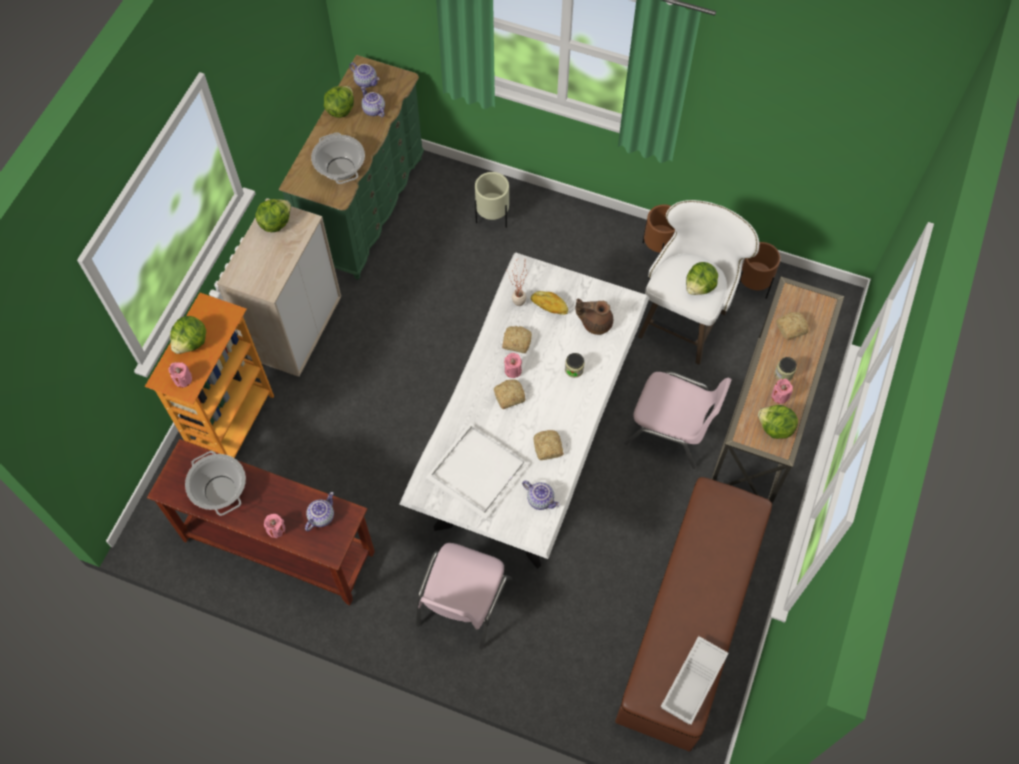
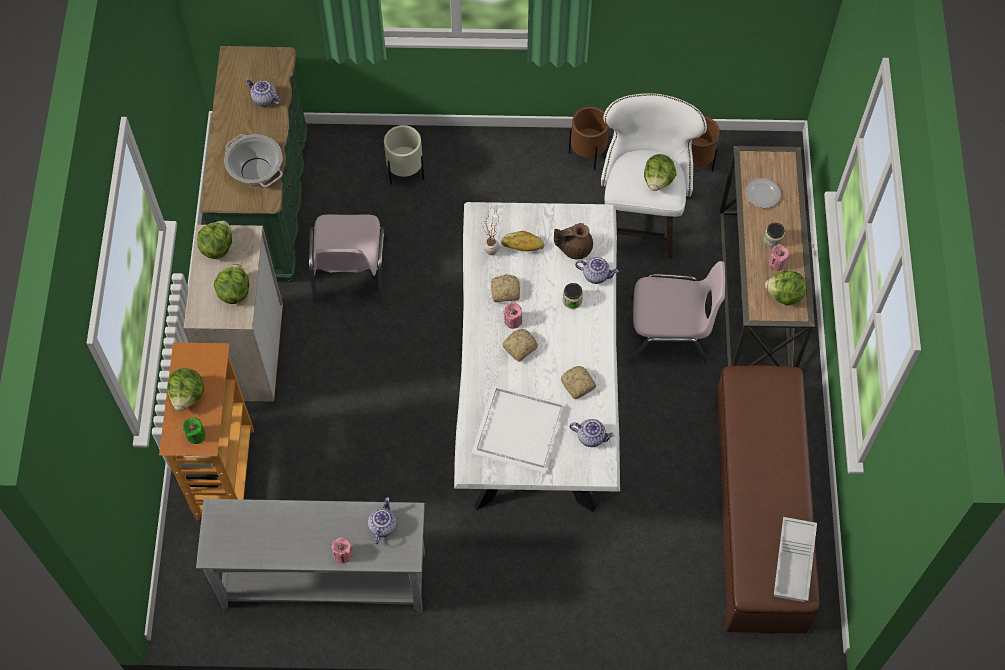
camera: 20 degrees left, 0 degrees up
(183, 379) = (196, 435): pink candle -> green candle
(220, 490) = (268, 535): cooking pot -> none
(278, 546) = (323, 580): brown console table -> grey console table
(340, 110) = (229, 109): lettuce -> lettuce (234, 292)
(366, 81) = (243, 71): teapot -> teapot (596, 275)
(462, 603) = (533, 570): pink chair -> pink chair (349, 272)
(790, 328) = (762, 194): bread -> plate

